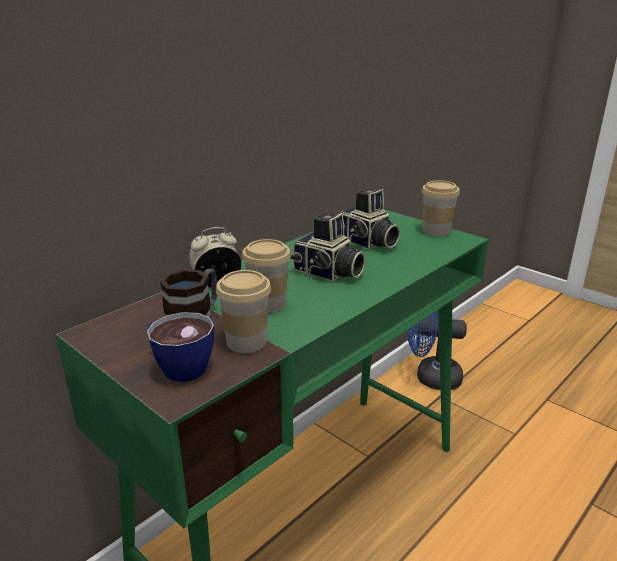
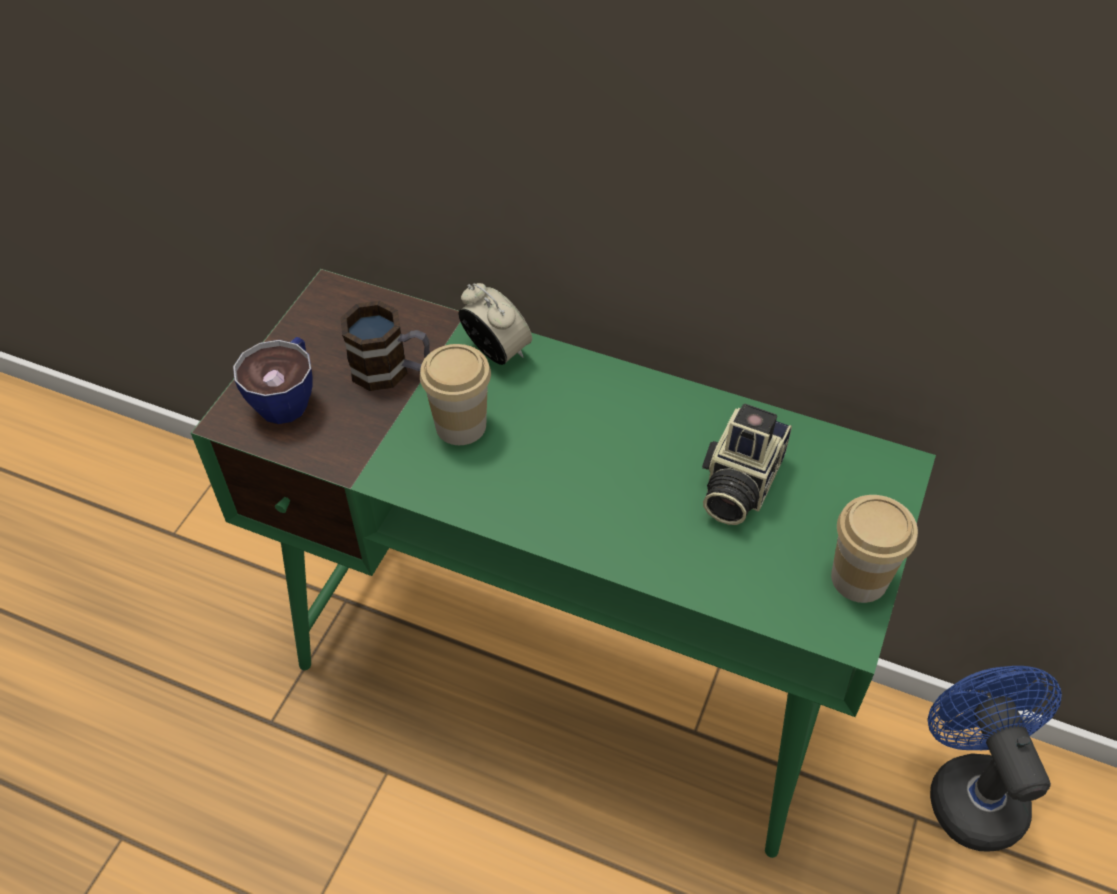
camera: 70 degrees right, 25 degrees up
(246, 342) = (358, 437): cup -> none
(328, 273) = (588, 463): camera -> none

